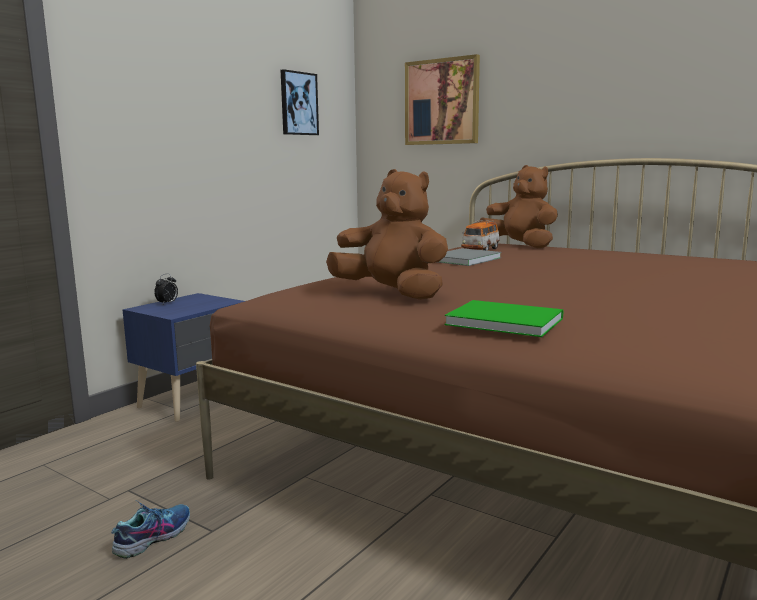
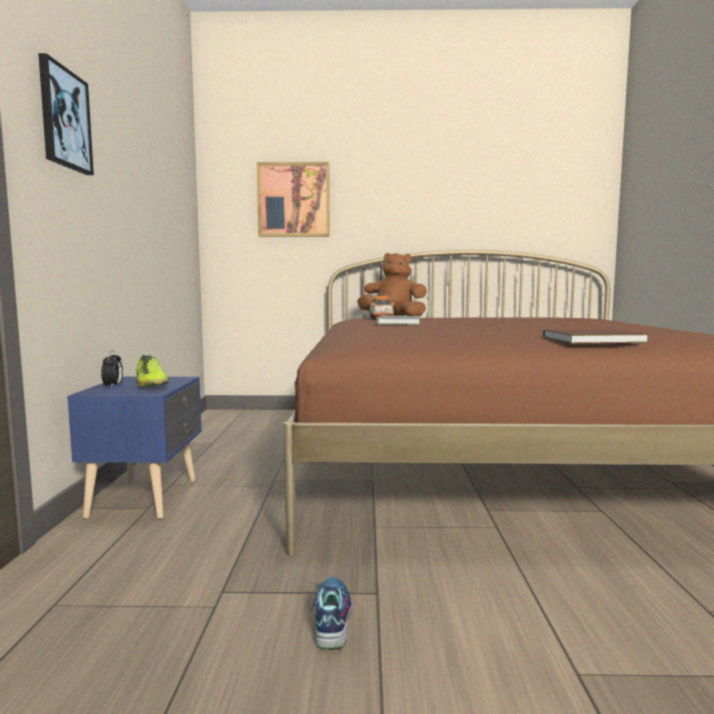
camera: 35 degrees left, 5 degrees down
(189, 307) = (151, 386): none -> shoe
(298, 103) = (169, 186): picture -> picture (64, 119)
(392, 294) = (450, 336): brown plush toy -> none
(502, 320) = (589, 339): green book -> brown book

